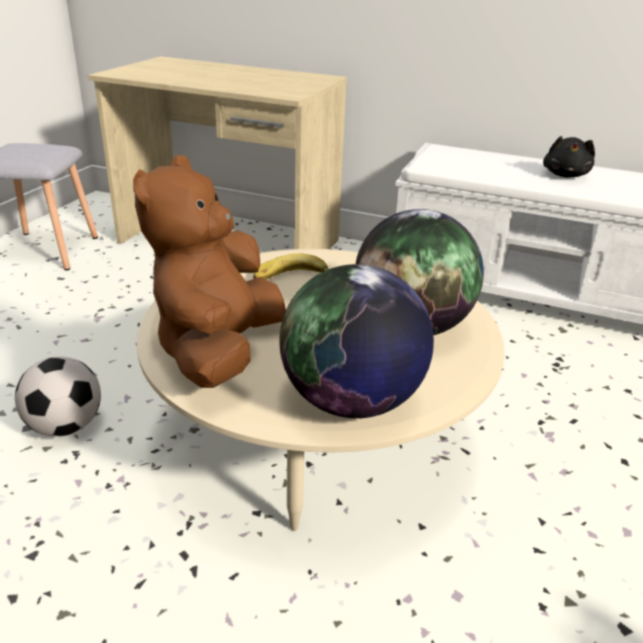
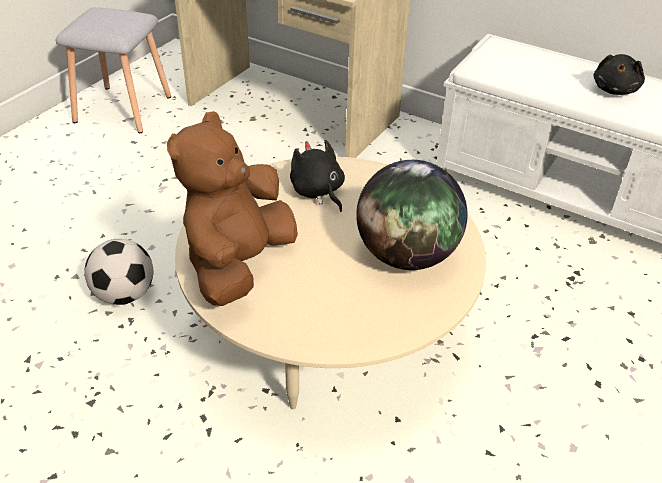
camera: 10 degrees right, 10 degrees up
(293, 278) = (318, 192): banana -> black plush toy
(351, 401) = (333, 325): globe -> none

